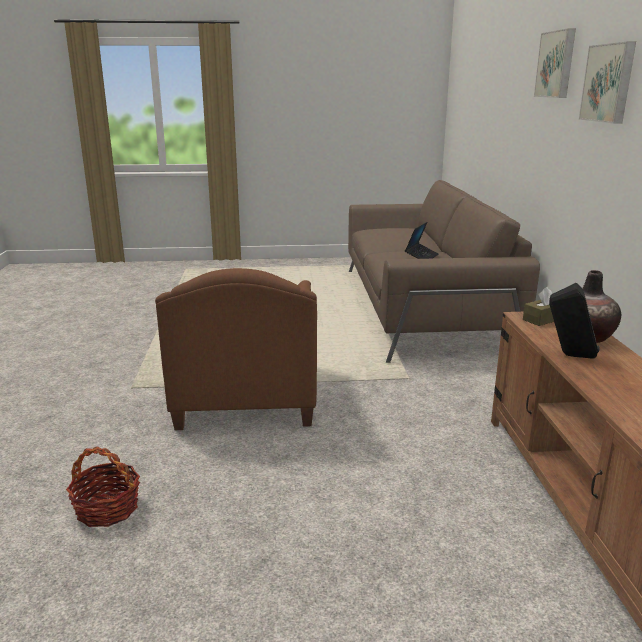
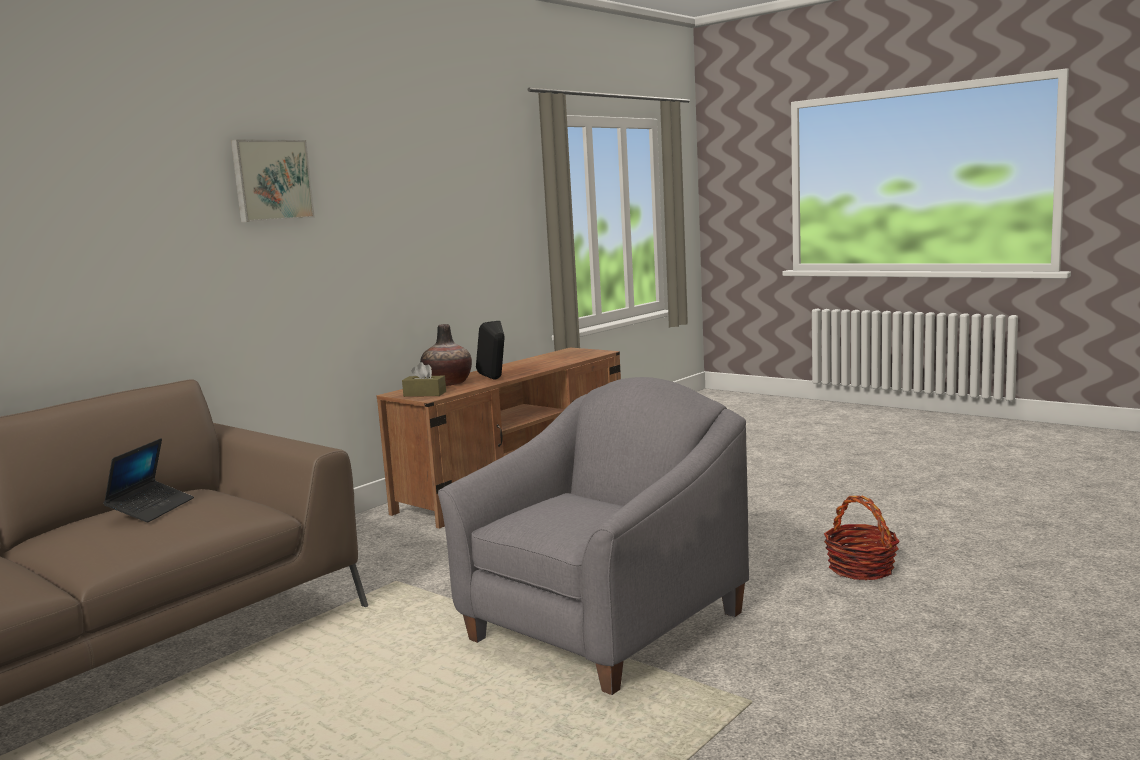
camera: 135 degrees left, 10 degrees down
(246, 396) = (604, 627): brown armchair -> grey armchair
(421, 257) = (151, 509): laptop -> laptop turned 120 degrees clockwise
(557, 64) = (131, 159): picture -> none

